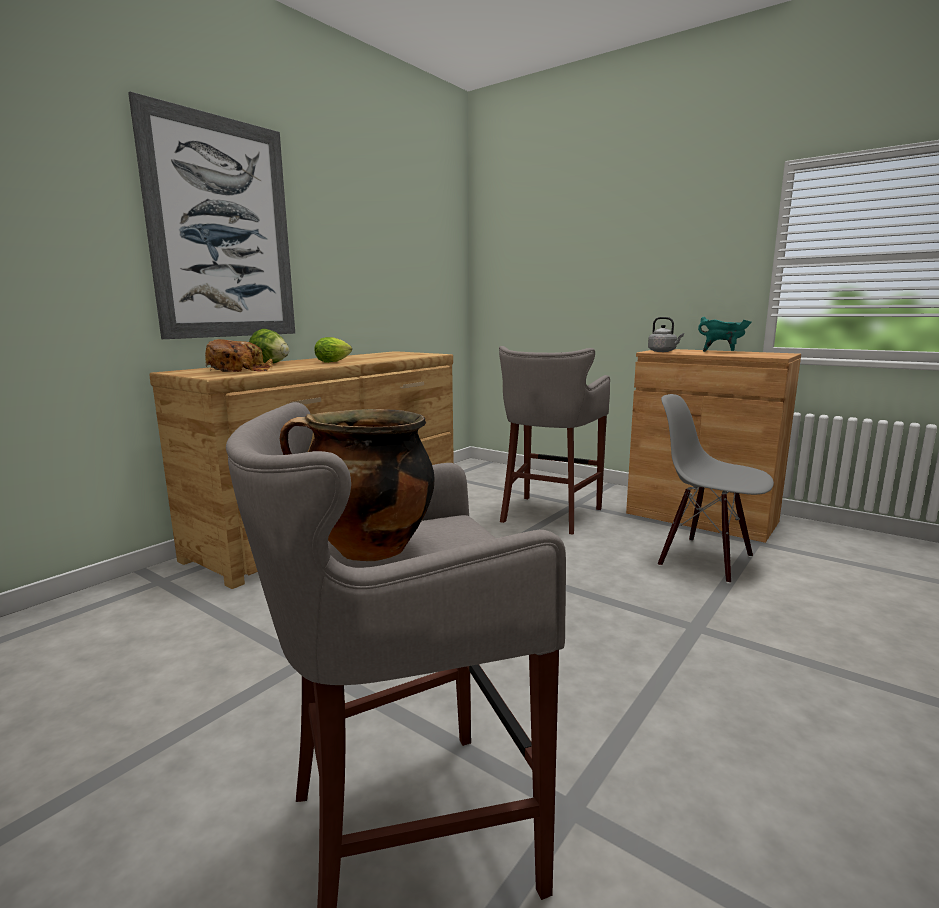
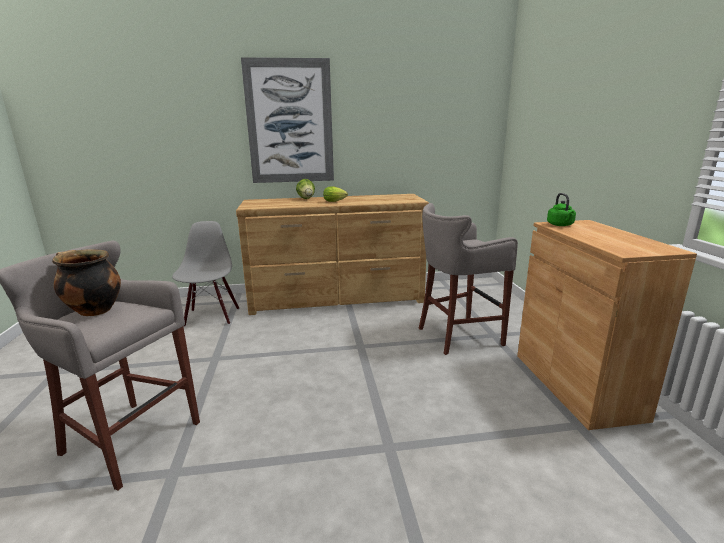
camera: 45 degrees right, 5 degrees up
(239, 370) = (272, 203): bread -> none
(663, 351) = (560, 225): grey kettle -> green kettle
(706, 560) = (499, 415): grey chair -> grey chair (211, 317)
(723, 352) = (617, 235): turquoise cooking pot -> none

